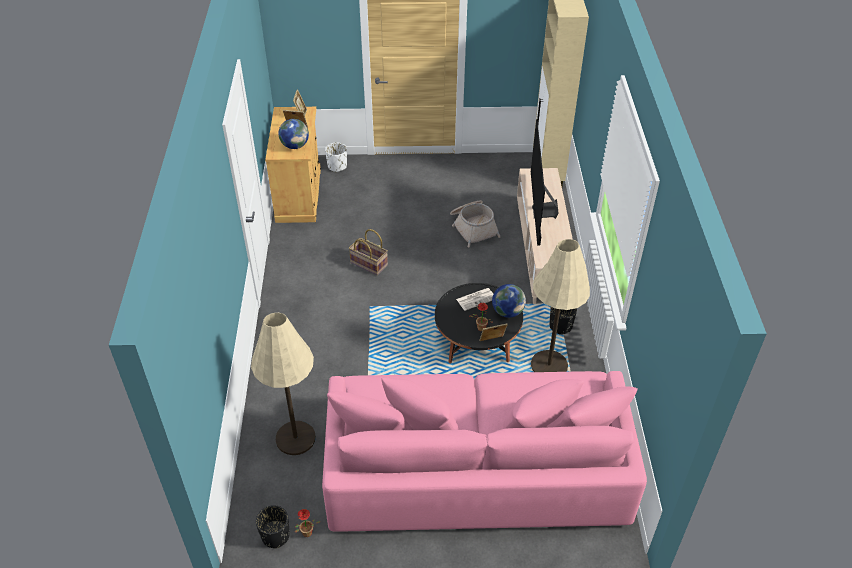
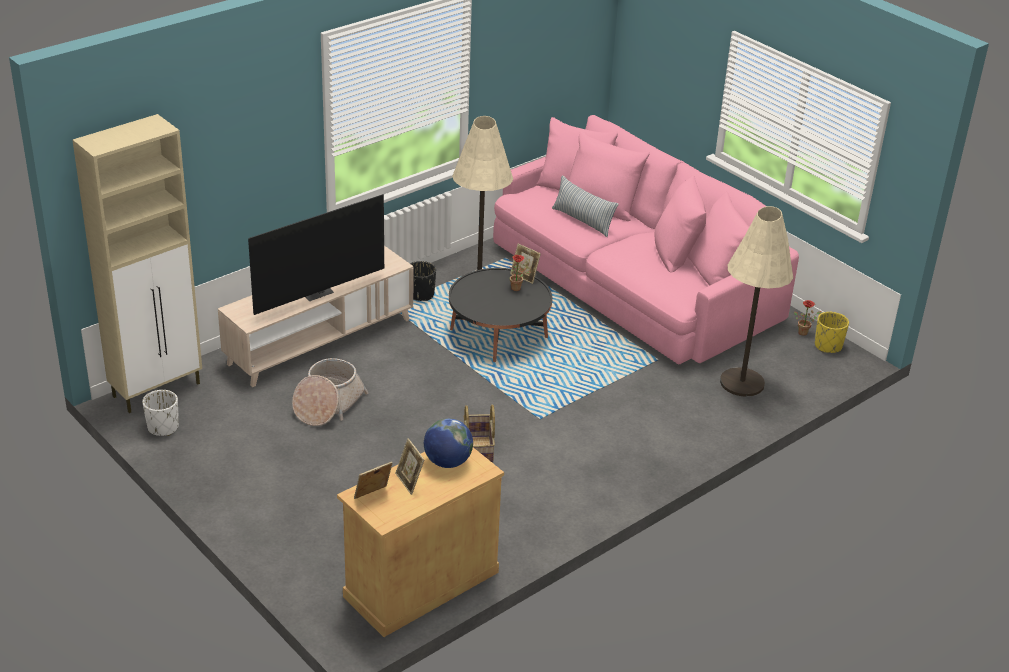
camera: 130 degrees left, 10 degrees down
(275, 536) = (828, 346): black planter -> yellow planter
(337, 166) = (320, 583): white planter -> white planter (163, 427)
(476, 299) = (481, 305): newspaper -> none
(507, 312) = (477, 281): globe -> none
(520, 397) = (583, 221): none -> pillow

